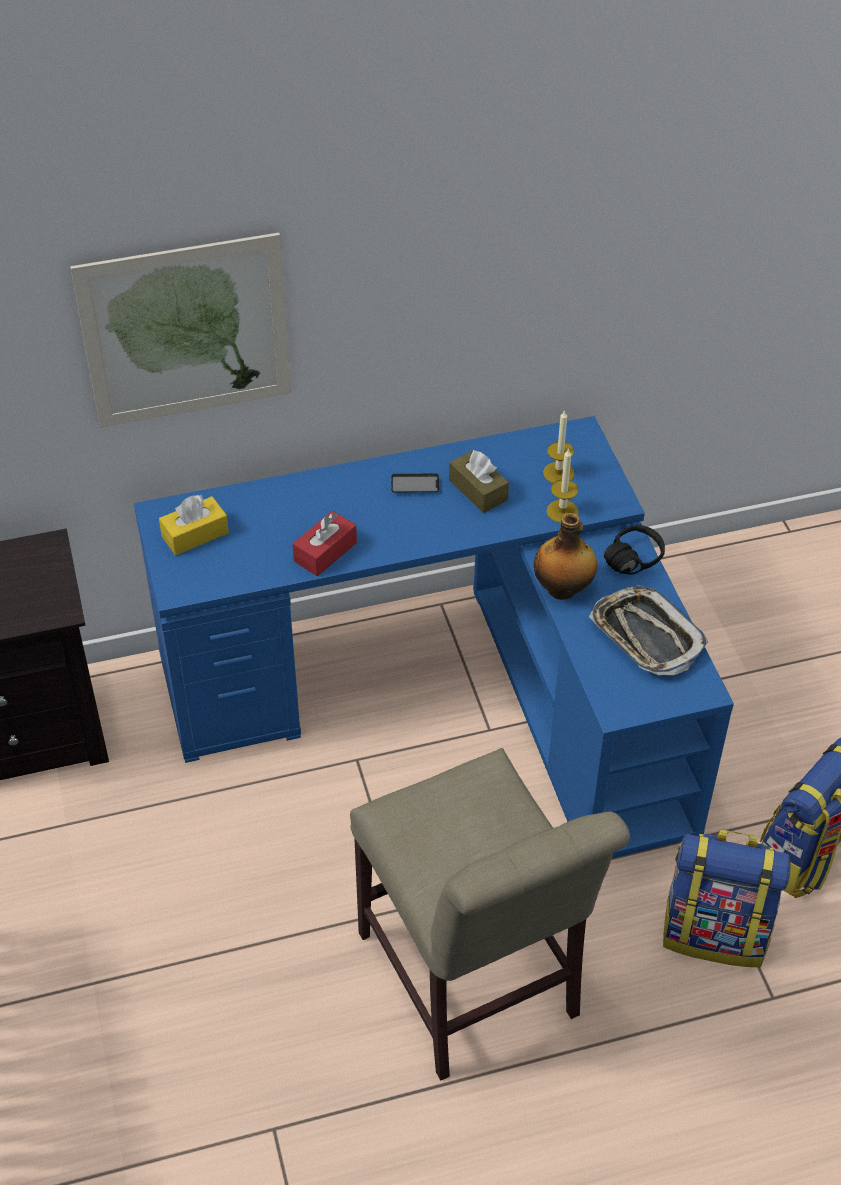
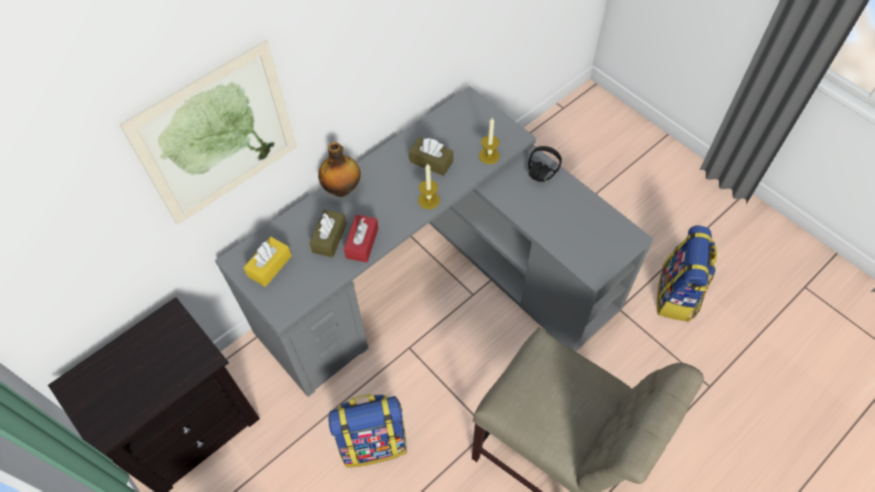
camera: 25 degrees left, 10 degrees up
(288, 531) = (329, 238): none -> brown tissue box
(415, 484) = (390, 173): phone -> none
(453, 691) = (439, 279): blue desk -> grey desk
(558, 473) = (471, 131): candle -> candle (429, 200)
(563, 589) = (515, 205): bottle -> bottle (342, 189)
(646, 636) = (580, 216): tray -> none
(716, 932) = (660, 361): backpack -> backpack (373, 441)

